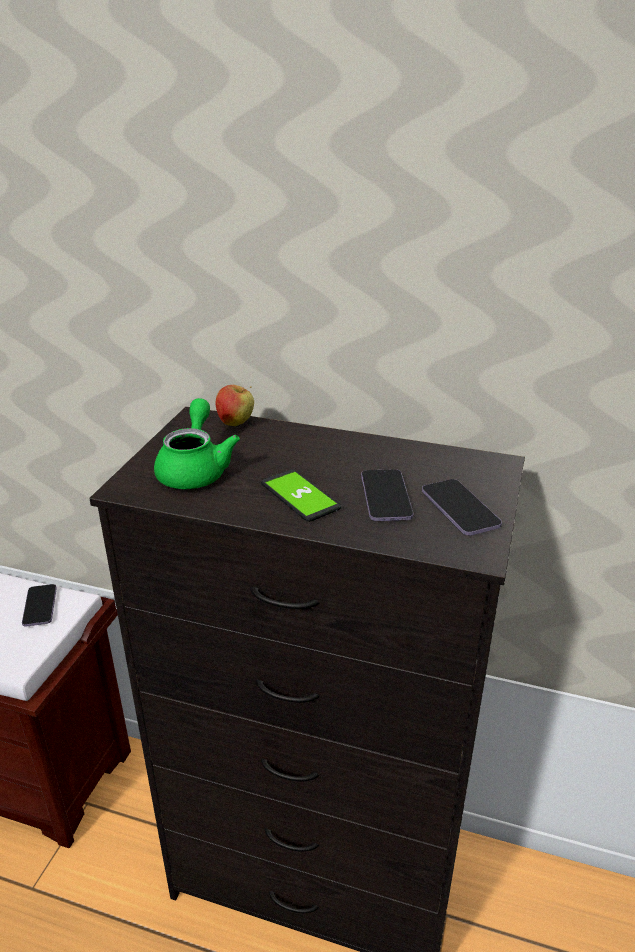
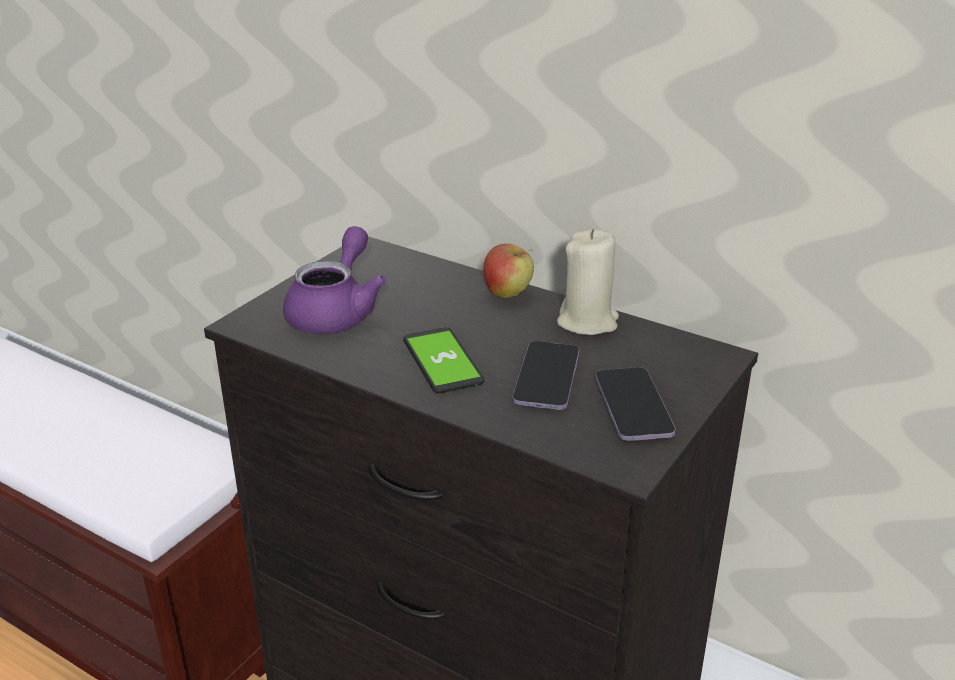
camera: 15 degrees right, 0 degrees up
(40, 606) = (193, 455): phone -> none
(195, 469) = (336, 312): green teapot -> purple teapot
(236, 423) = (410, 262): apple -> apple (508, 294)
(394, 451) = (588, 322): none -> beige candle

